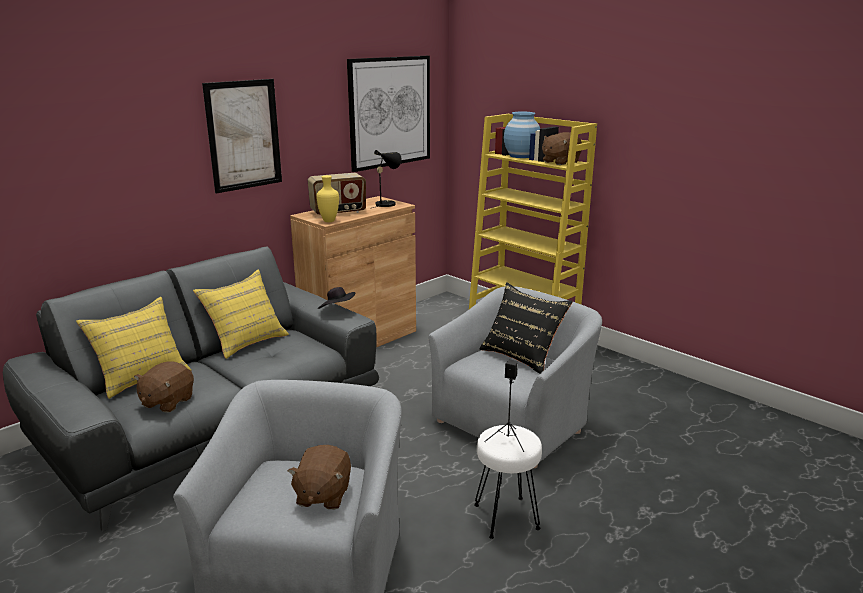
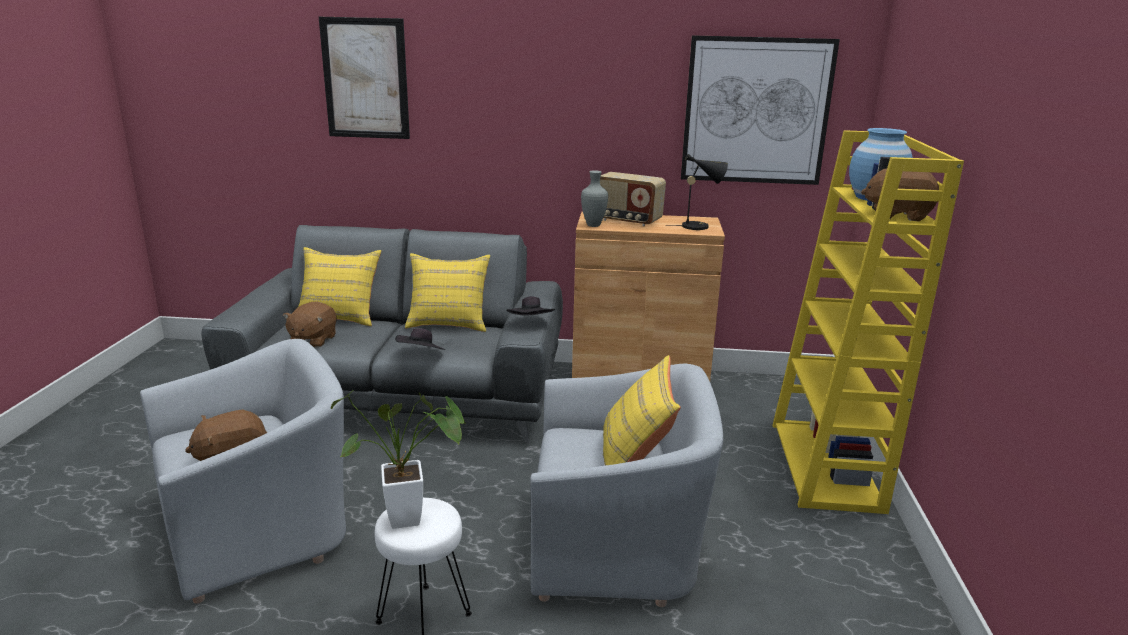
camera: 50 degrees right, 0 degrees up
(167, 402) = (312, 340): brown plush toy -> brown plush toy turned 60 degrees counterclockwise
(243, 135) = (536, 111): picture -> picture (365, 79)
(284, 368) = (421, 355): none -> black hat
(328, 221) = (592, 225): yellow vase -> grey vase
(508, 440) = (414, 518): black speaker -> potted plant
(522, 355) = (635, 459): black pillow -> yellow pillow

